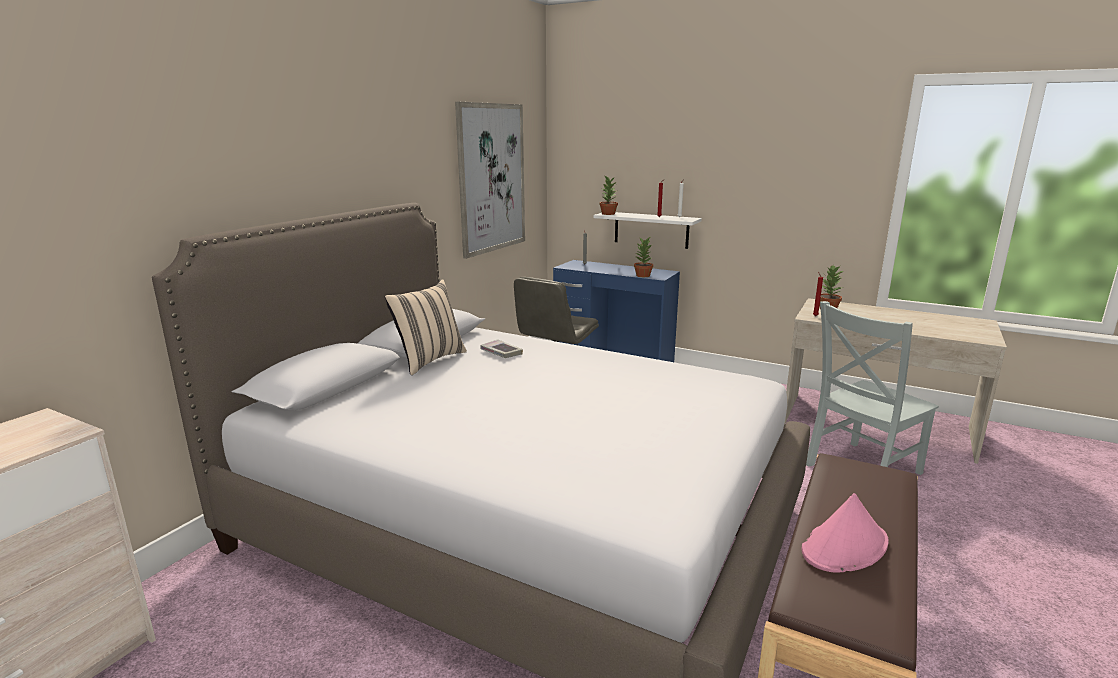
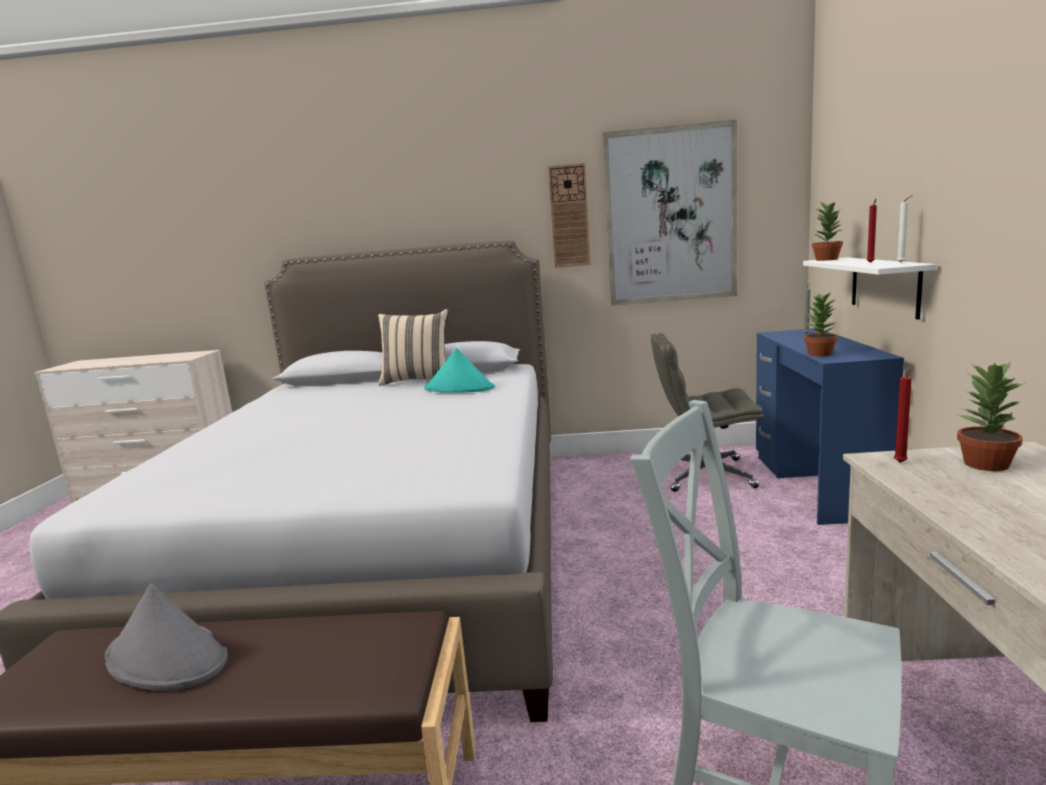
camera: 65 degrees right, 5 degrees down
(437, 177) = (569, 216): none -> wall clock
(501, 352) = (459, 388): book -> turquoise hat
(845, 547) = (167, 658): pink hat -> grey hat

